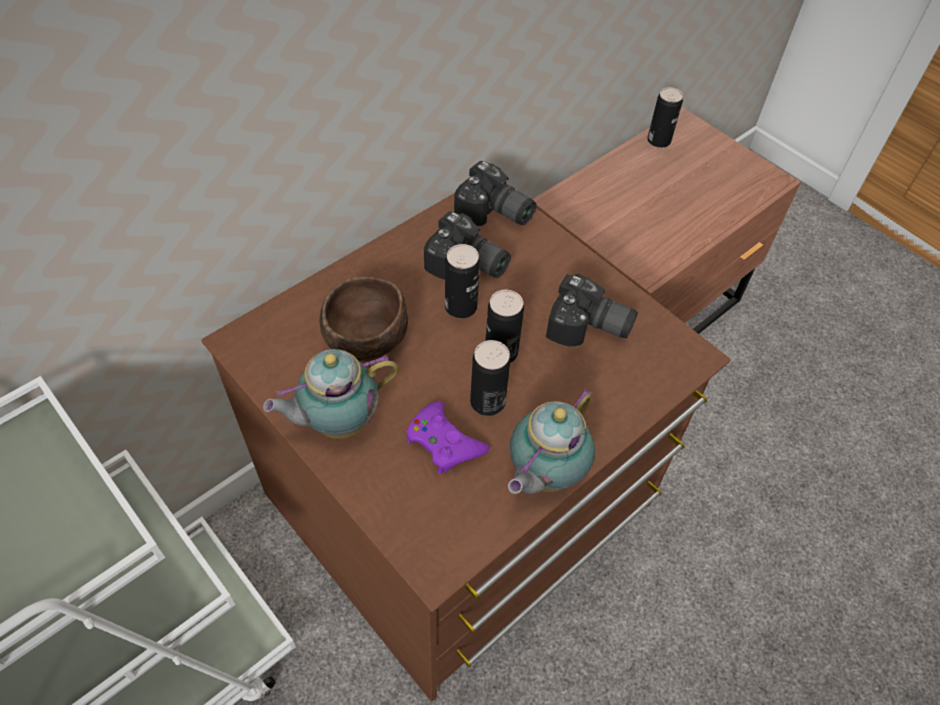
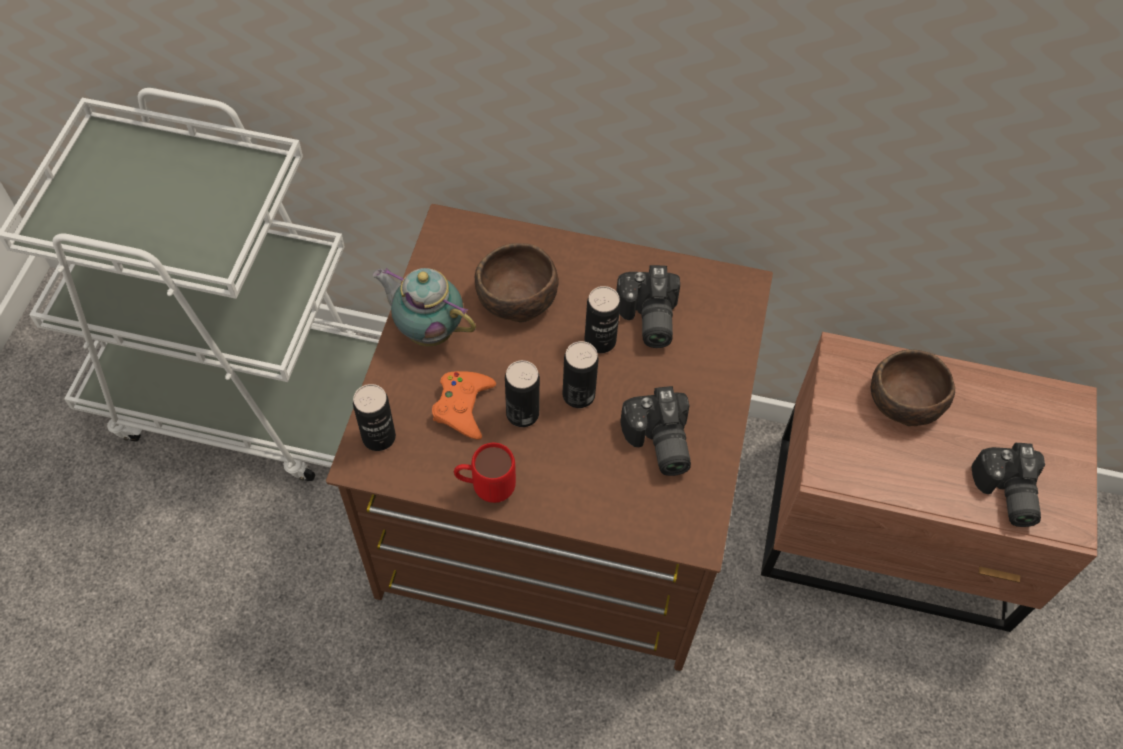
camera: 55 degrees right, 5 degrees up
(444, 442) = (463, 407): purple game controller -> orange game controller
(494, 214) = (723, 304): camera -> camera (1005, 494)
(543, 475) = (485, 489): teapot -> red mug
(620, 195) = (903, 400): none -> brown bowl
(658, 141) = (1017, 392): can -> can (379, 437)

